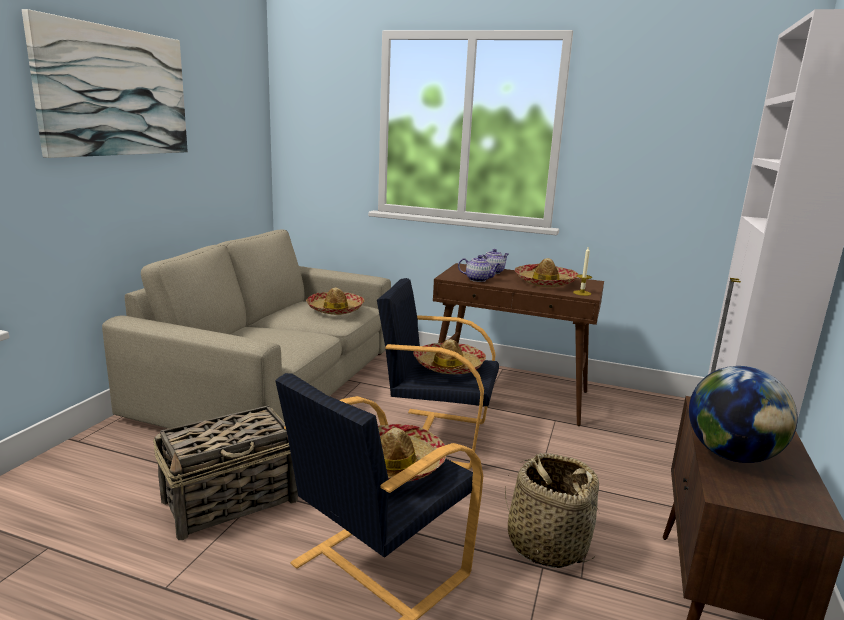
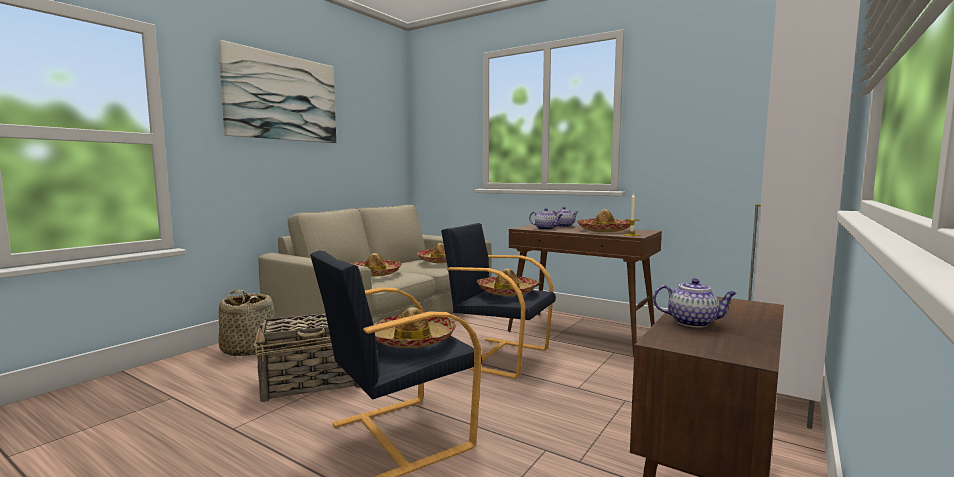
camera: 15 degrees right, 10 degrees down
(268, 340) = (374, 273): none -> hat
(547, 544) = (559, 434): basket -> basket (248, 349)
(731, 455) = (693, 322): globe -> teapot

